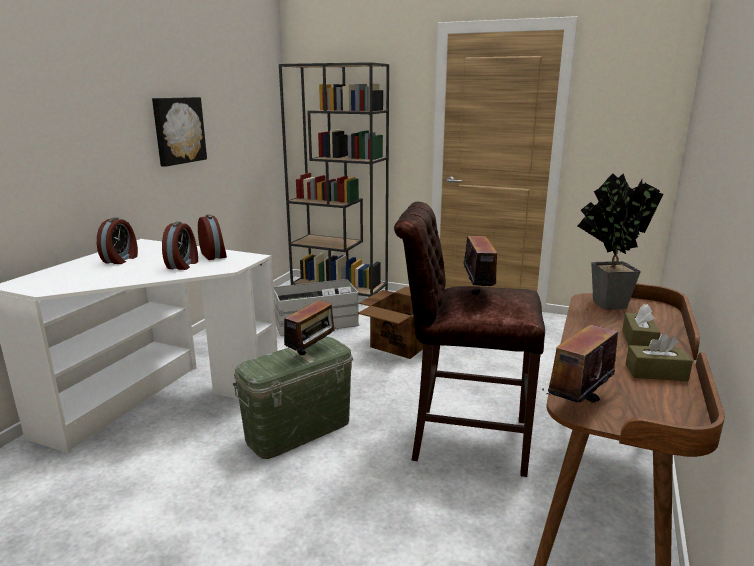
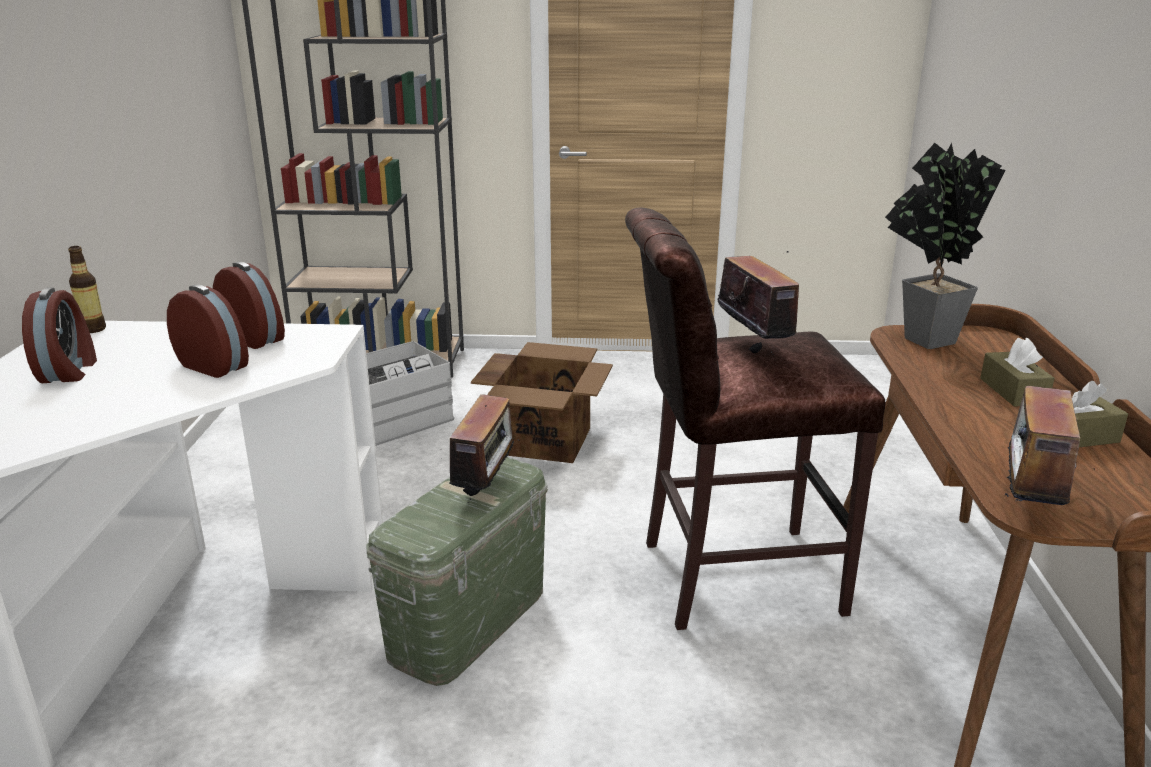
camera: 20 degrees left, 5 degrees up
(149, 244) = (93, 329): none -> bottle
(178, 130) = (86, 92): picture -> none
(183, 265) = (215, 365): alarm clock -> alarm clock turned 45 degrees counterclockwise

